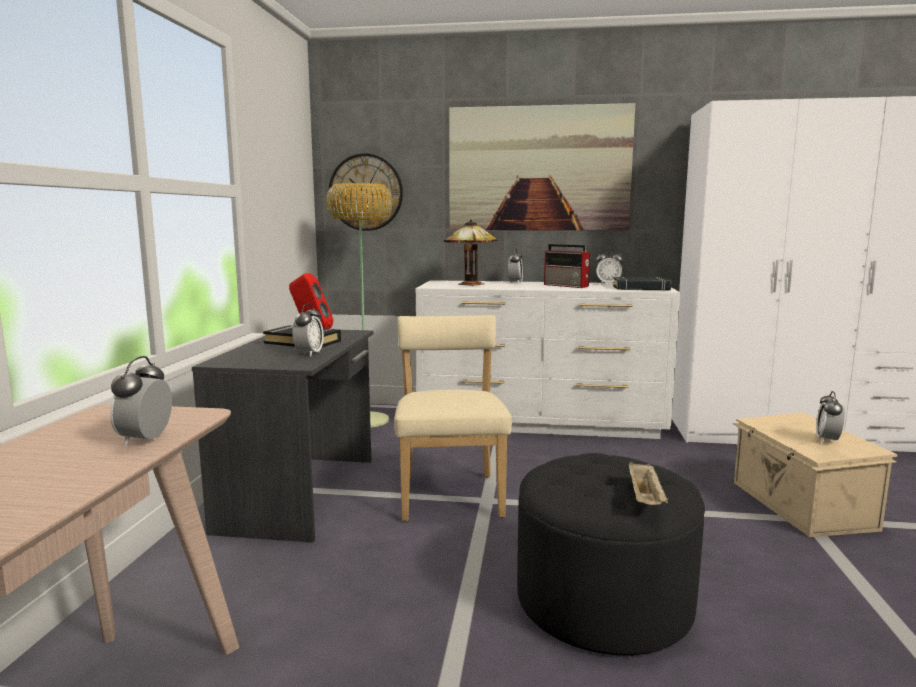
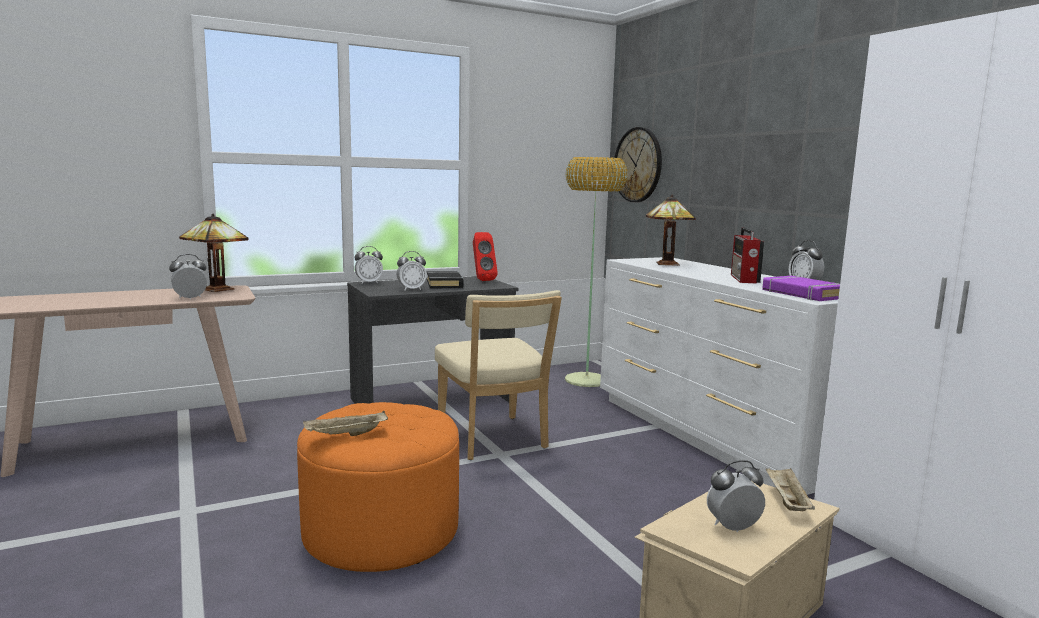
camera: 55 degrees right, 0 degrees up
(98, 421) = (215, 289): none -> table lamp
(450, 494) = (494, 440): beige chair -> beige chair turned 105 degrees clockwise
(515, 283) = (717, 269): alarm clock -> alarm clock (369, 283)
(539, 169) = (771, 137): picture -> none
(603, 601) = (381, 531): black ottoman -> orange ottoman
(641, 288) = (803, 294): black book -> purple book
(791, 418) = (786, 501): none -> beige tray

